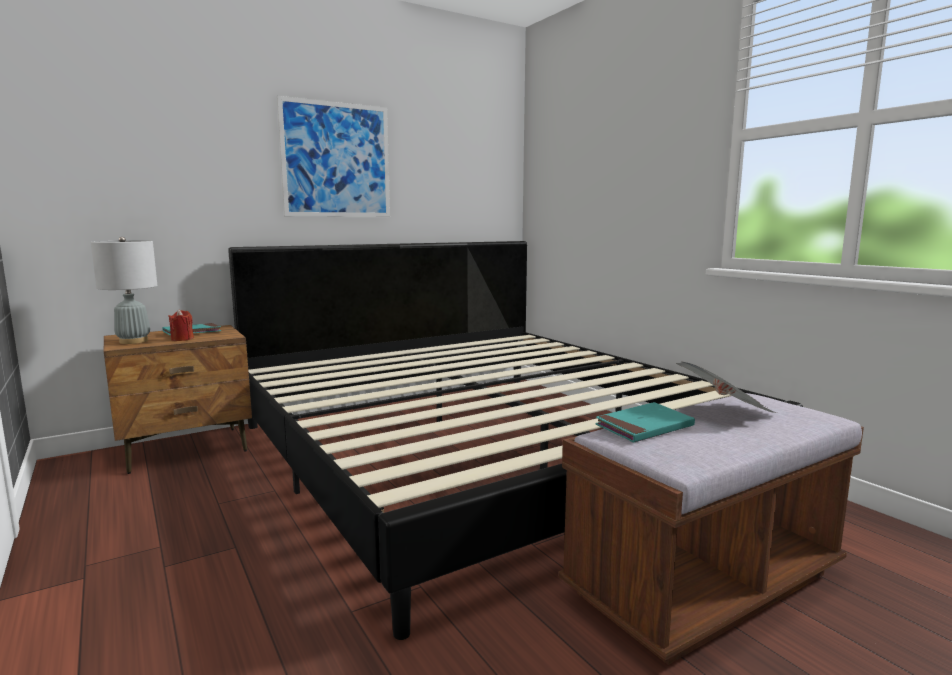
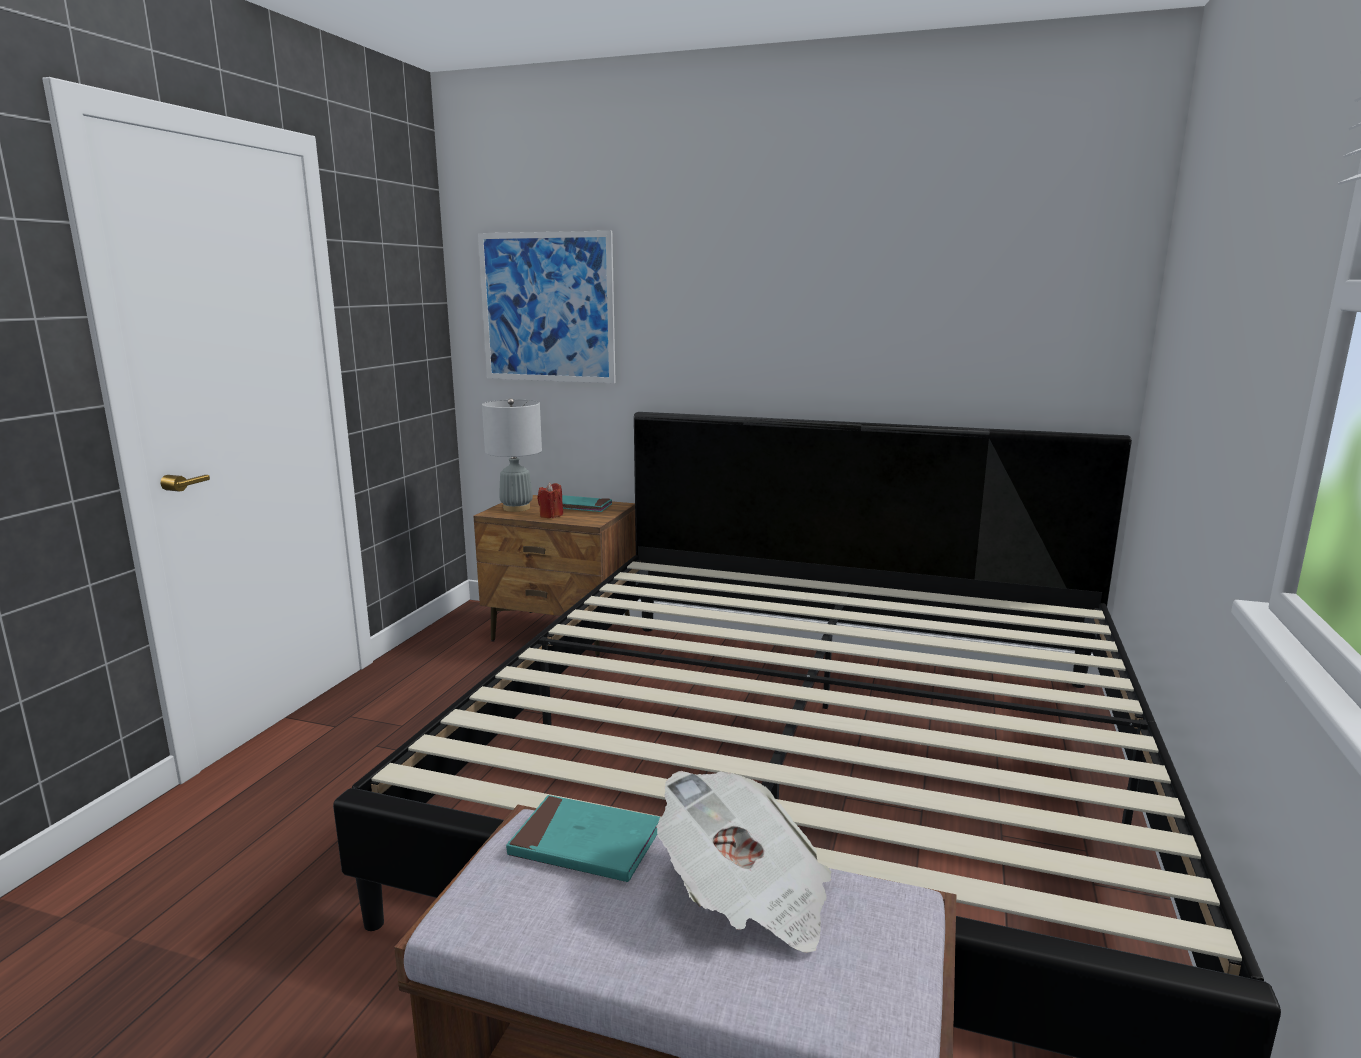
camera: 50 degrees right, 5 degrees up
(336, 160) = (786, 298): picture -> picture (547, 308)

